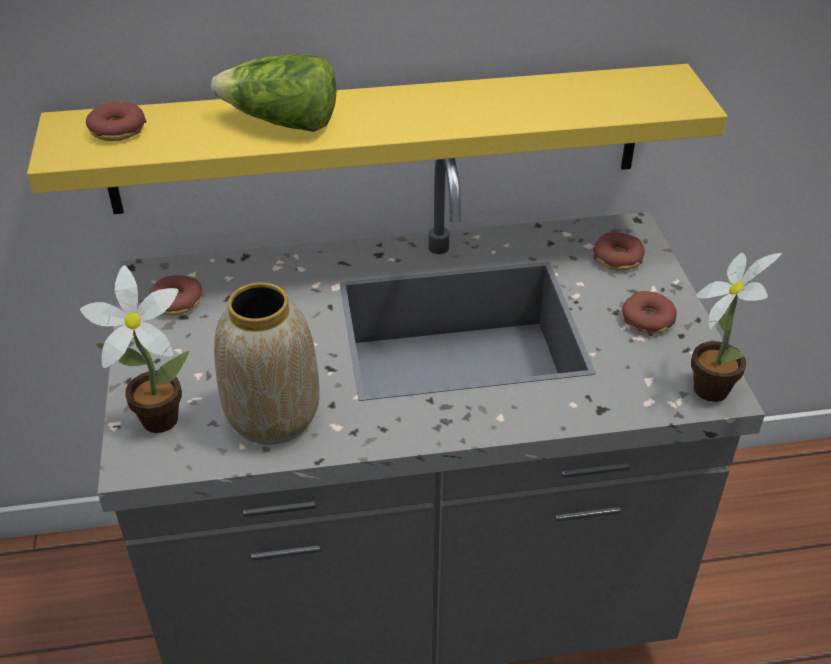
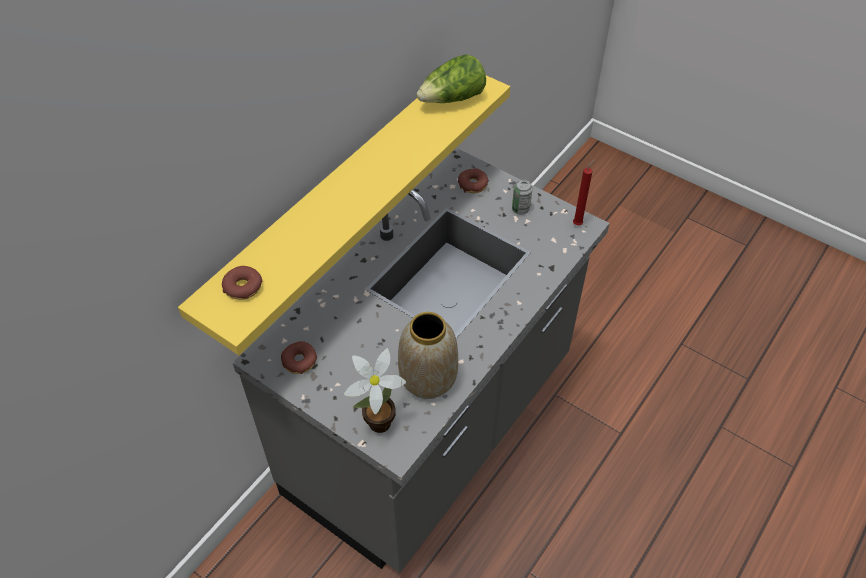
camera: 45 degrees left, 10 degrees up
(282, 123) = (322, 223): lettuce -> lettuce (452, 99)
(647, 320) = (520, 209): donut -> can
(712, 385) = (578, 223): potted plant -> red candle

